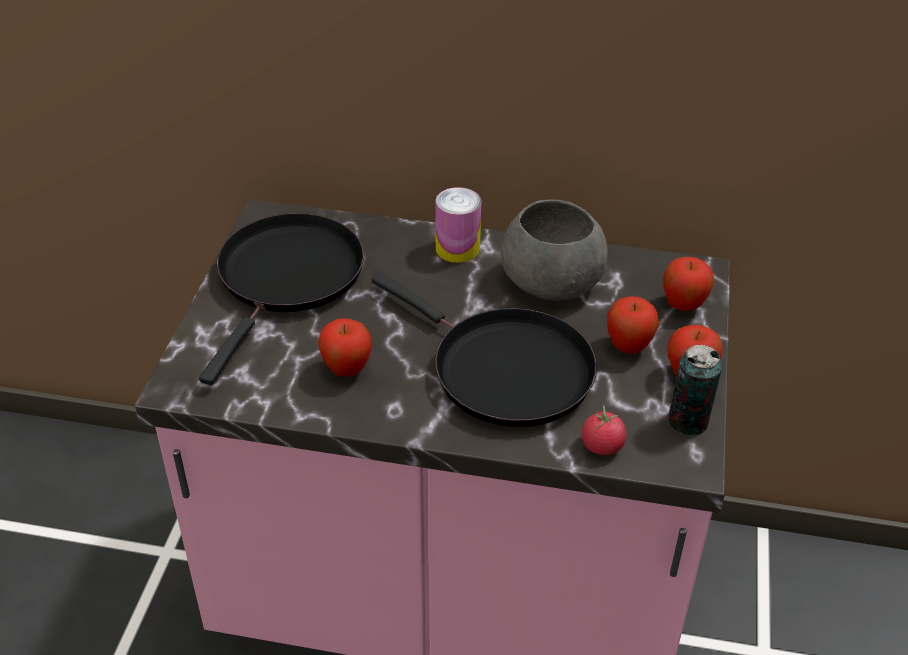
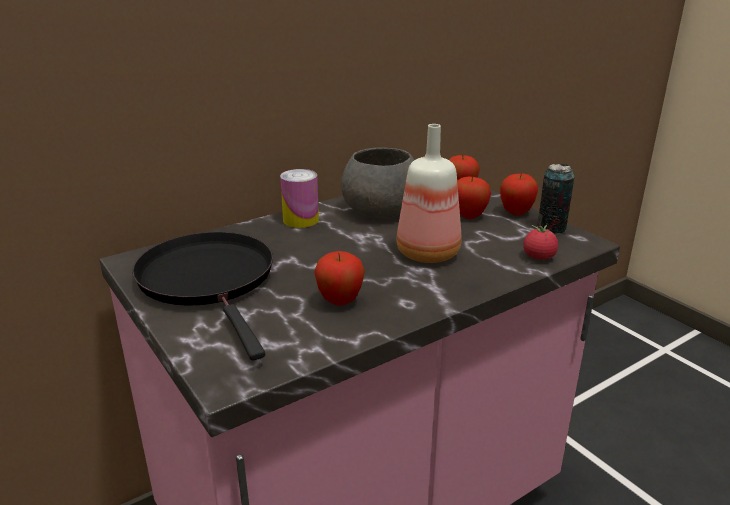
camera: 45 degrees left, 15 degrees down
(503, 369) = (429, 254): black frying pan -> bottle

